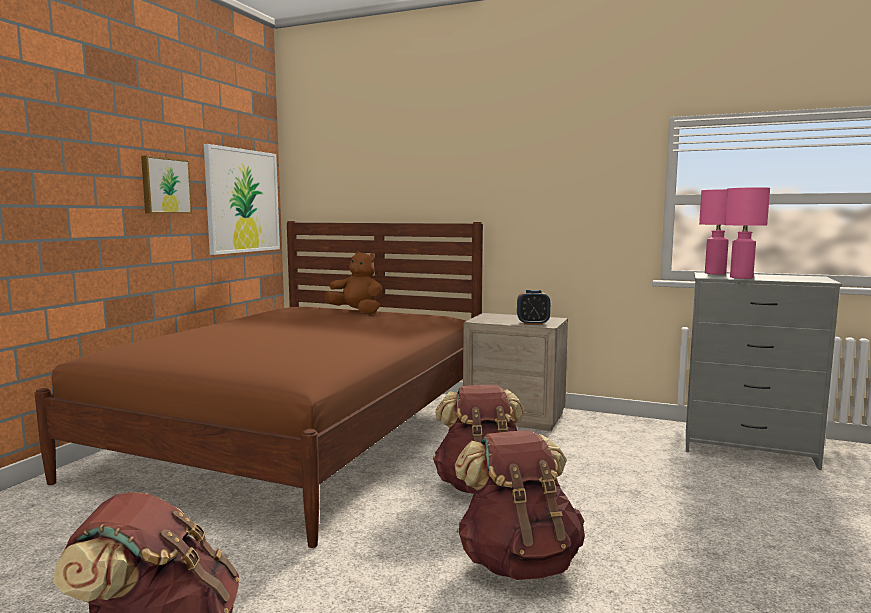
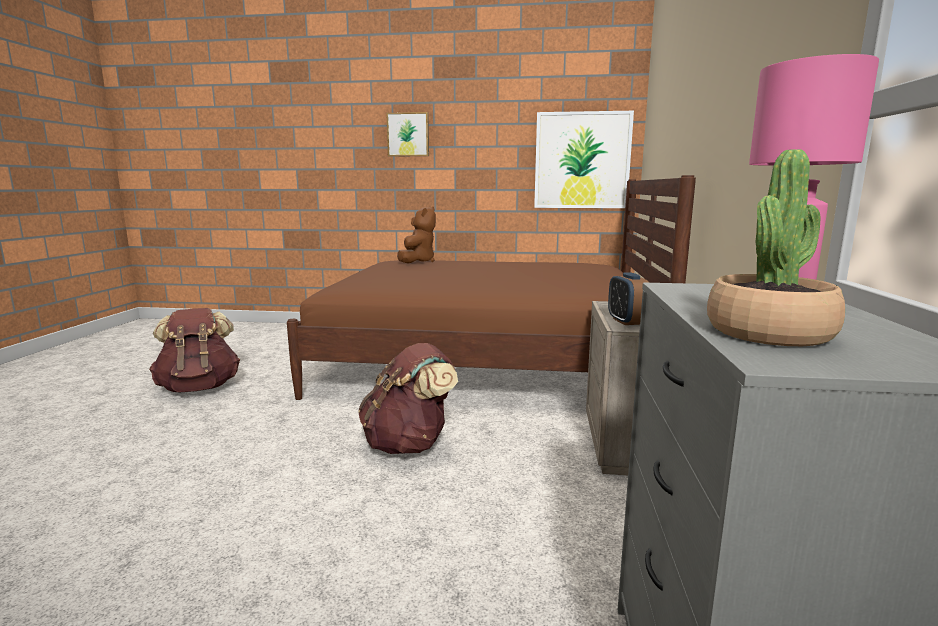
camera: 75 degrees right, 5 degrees up
(165, 186) = (492, 151): picture -> picture (408, 134)
(357, 312) = (592, 275): brown plush toy -> brown plush toy (417, 261)
(518, 561) = (263, 472): brown backpack -> none
(741, 278) = (705, 301): pink table lamp -> none
(791, 279) = (769, 333): none -> potted plant

